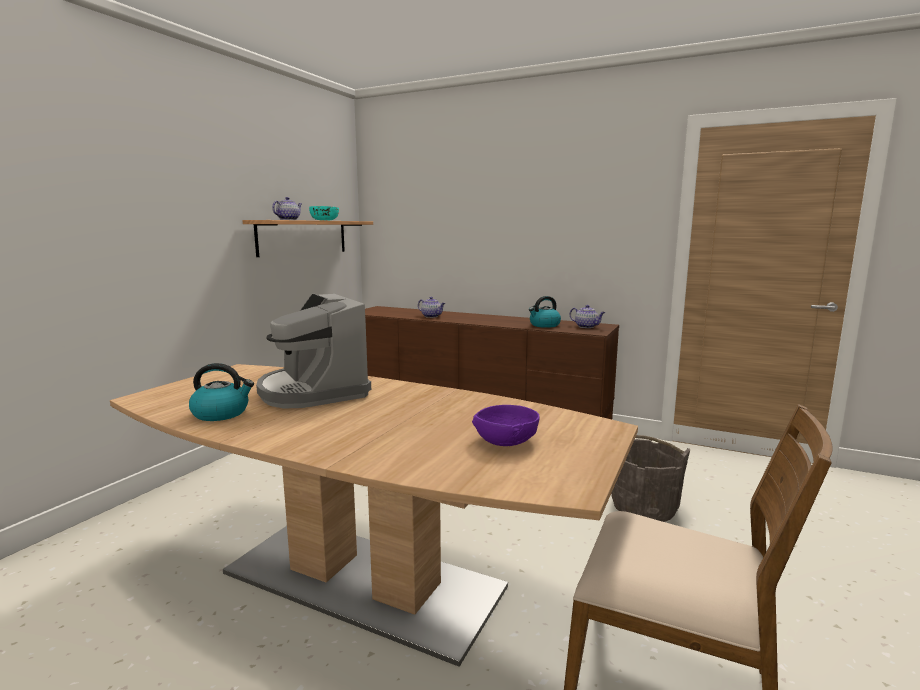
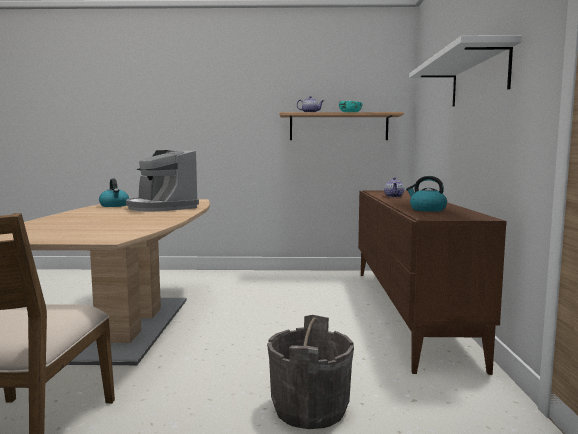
camera: 65 degrees right, 5 degrees down
(313, 391) = (160, 207): coffee machine -> coffee machine turned 75 degrees counterclockwise
(506, 441) = (76, 229): purple bowl -> none
(541, 209) = (478, 78): none -> white shelf
(586, 327) = (454, 215): teapot -> none

